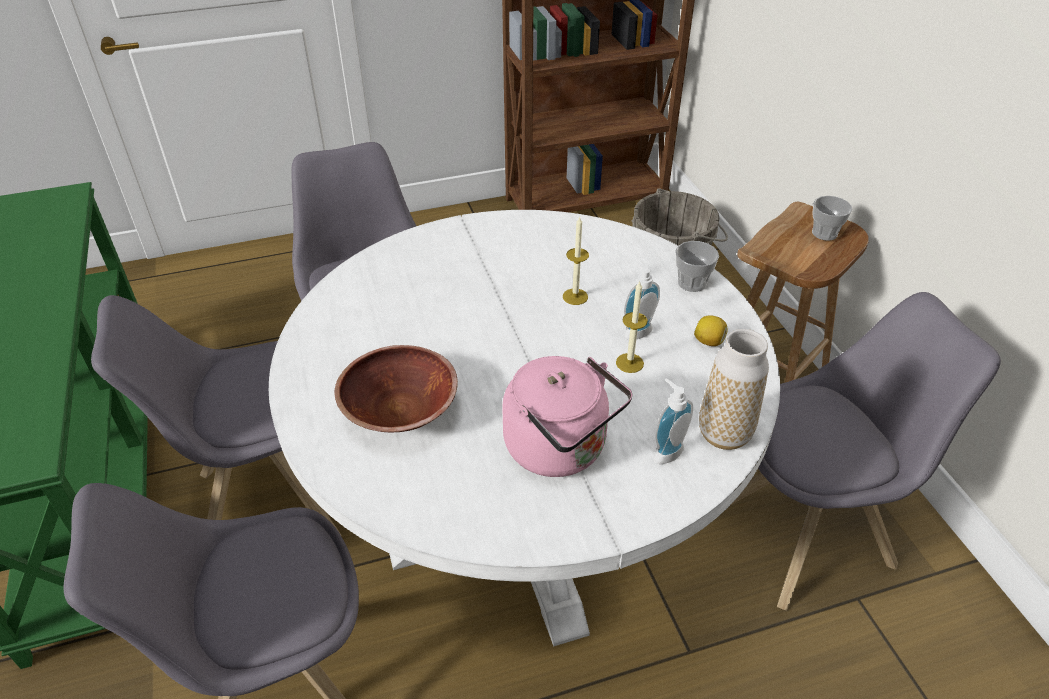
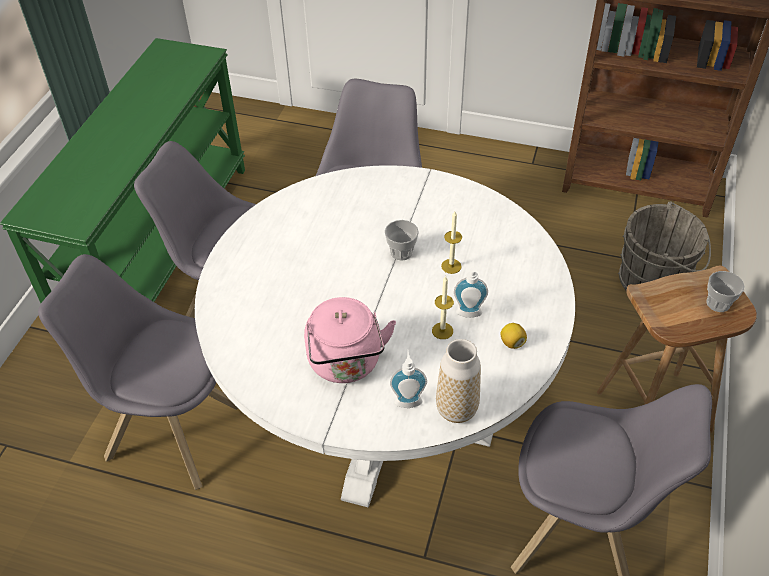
camera: 35 degrees right, 5 degrees up
(400, 411) = (275, 292): brown bowl -> none
(692, 283) = (544, 294): cup -> cup (401, 252)

